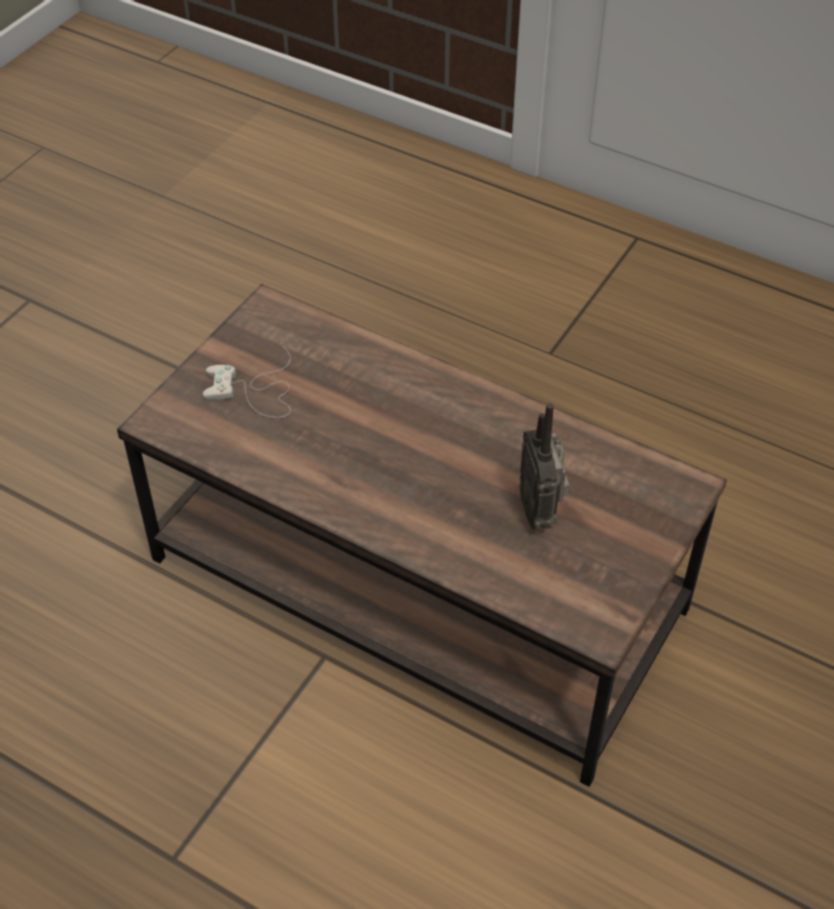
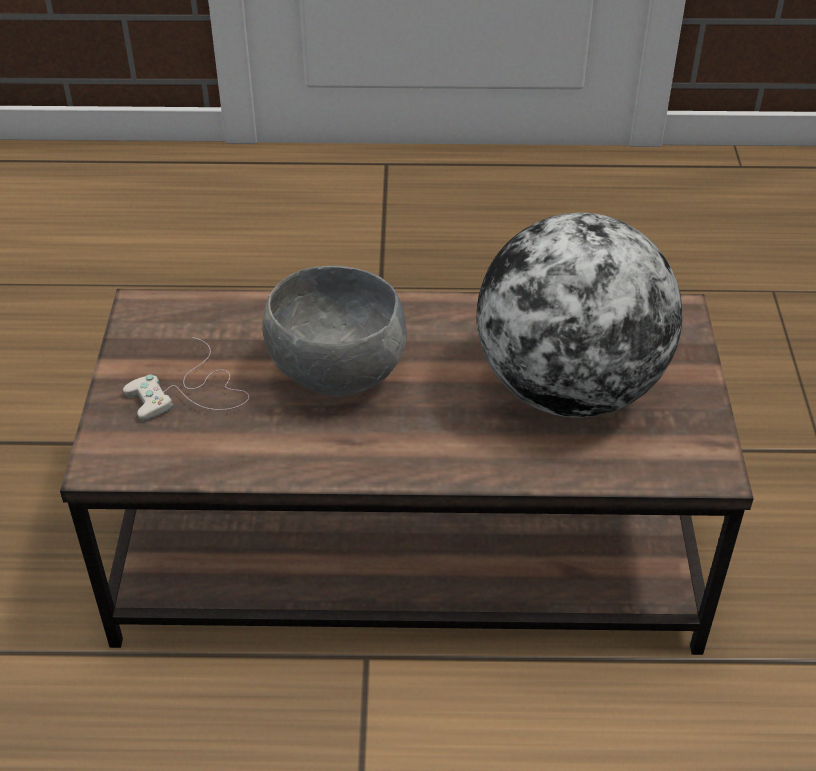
camera: 30 degrees left, 5 degrees down
(369, 424) = (338, 376): none -> grey bowl
(540, 512) = (569, 388): radio -> globe

